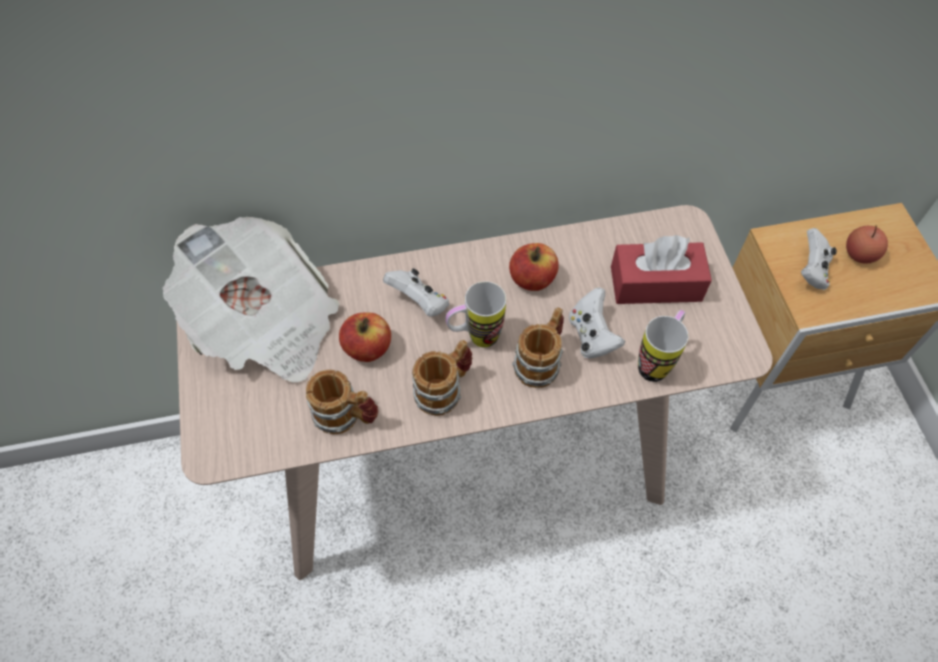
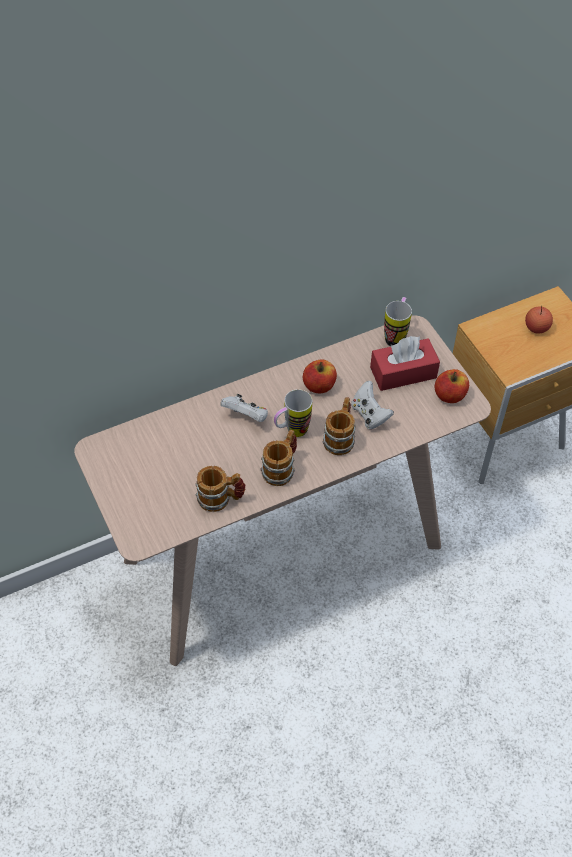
camera: 15 degrees left, 5 degrees down
(264, 323) = (142, 452): newspaper -> none
(367, 348) = (220, 453): apple -> apple (450, 395)
(657, 361) = (416, 422): mug -> mug (396, 335)
(811, 271) = (506, 345): white game controller -> none

